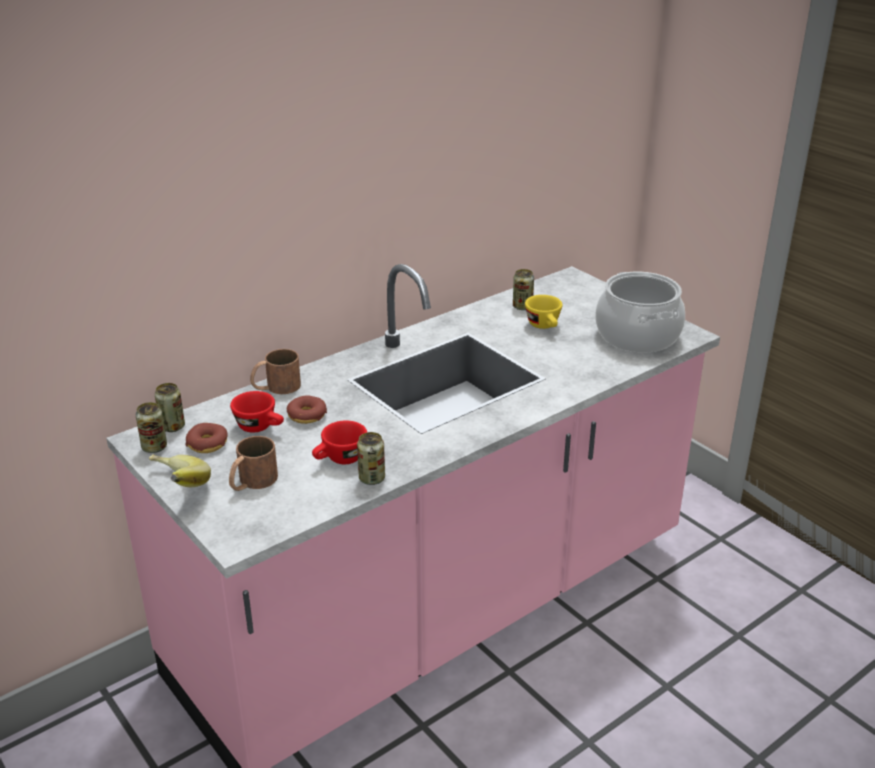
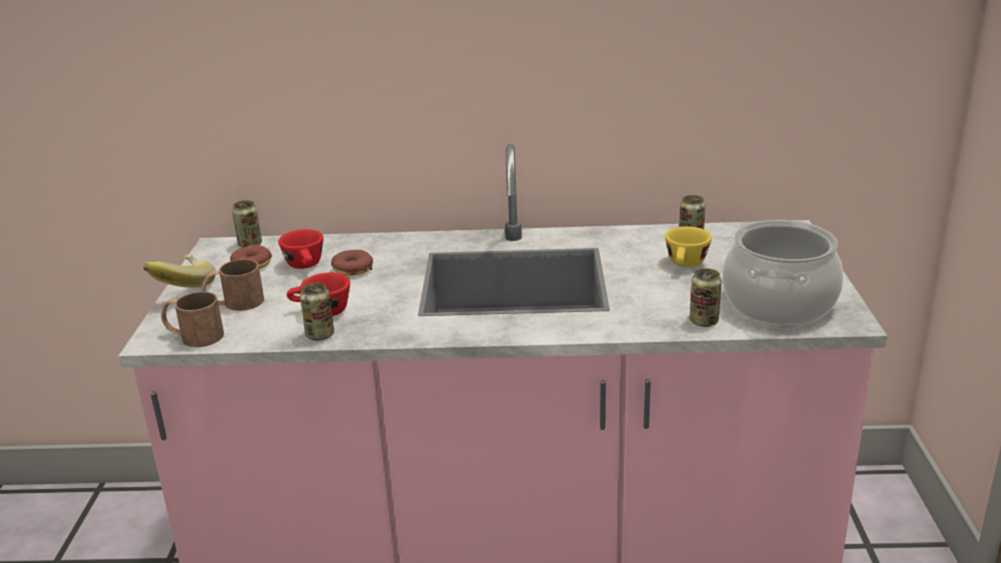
camera: 40 degrees right, 5 degrees down
(154, 447) = (216, 255): can -> can (704, 321)
(276, 387) = (365, 241): brown mug -> brown mug (193, 336)

